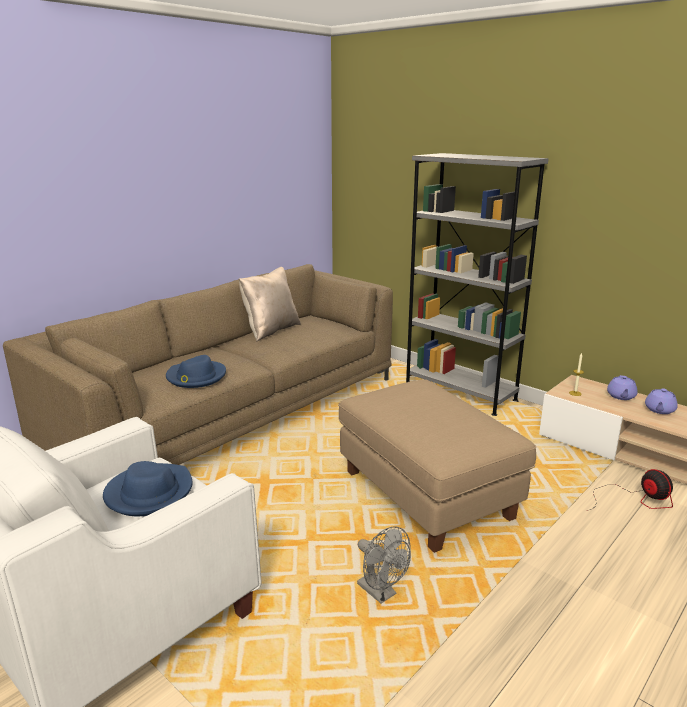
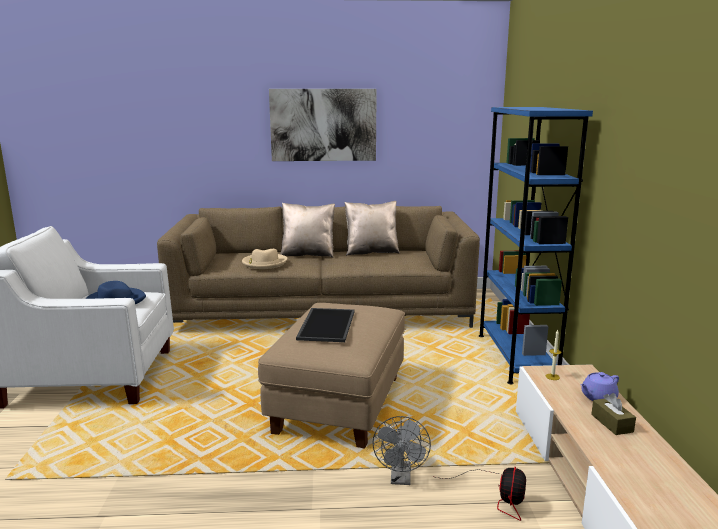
camera: 45 degrees right, 5 degrees down
(172, 184) = (323, 125): none -> picture
(196, 377) = (264, 263): blue hat -> beige hat
(213, 352) = (308, 254): none -> beige pillow
(381, 593) = (203, 434): grey fan -> grey fan (401, 478)
(427, 416) = (325, 324): none -> tray
(460, 393) = (516, 358): grey bookcase -> blue bookcase
(659, 410) = (612, 423): purple teapot -> brown tissue box

